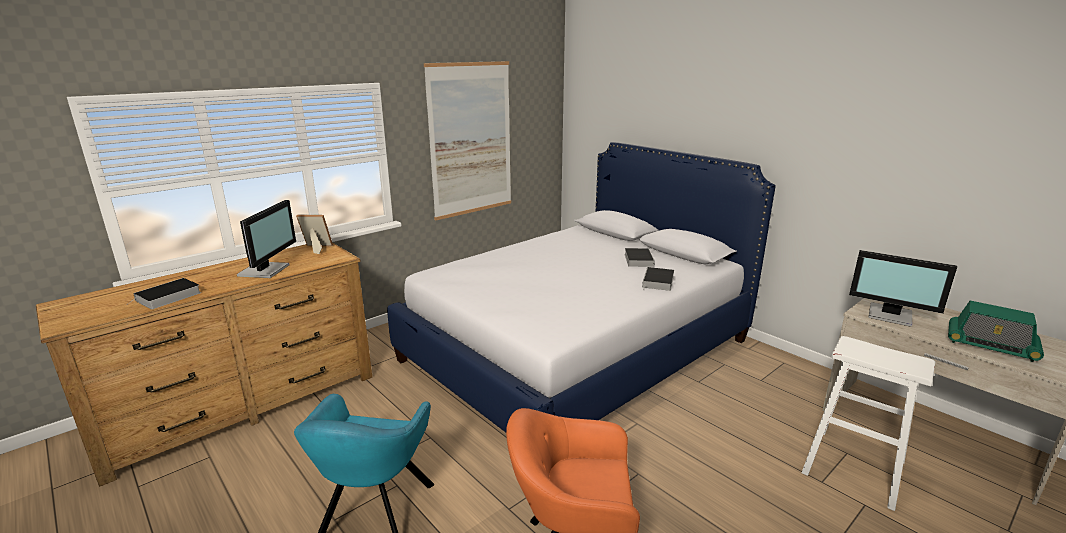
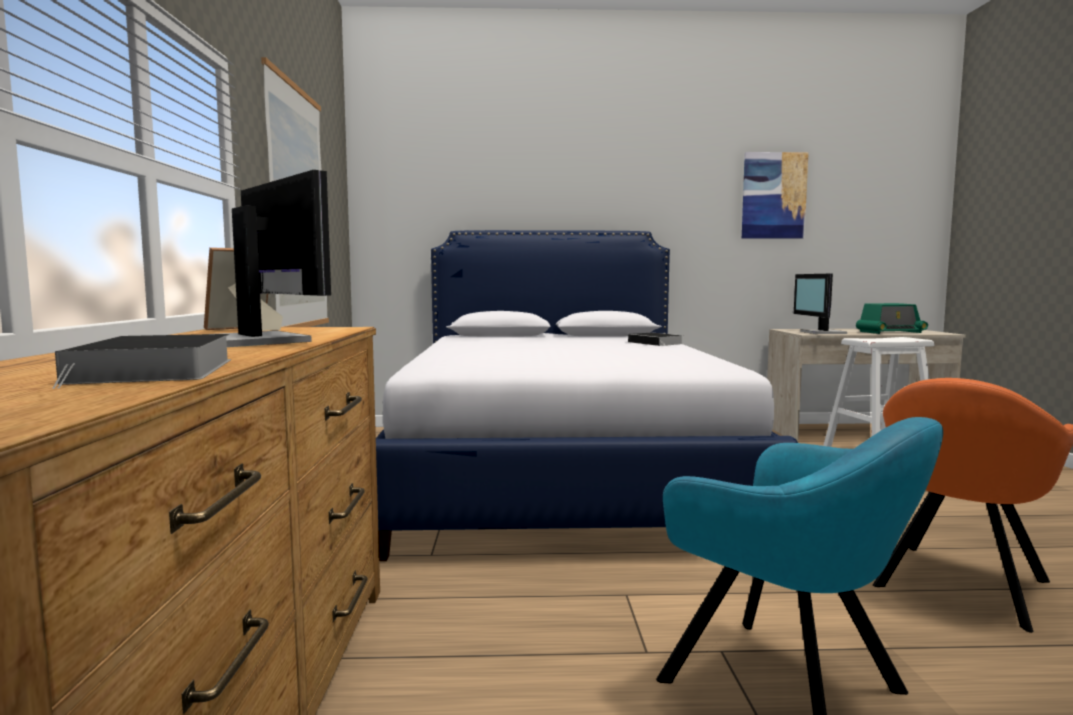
camera: 50 degrees left, 15 degrees down
(638, 259) = (589, 339): book -> none
(890, 316) = (821, 332): monitor -> monitor turned 105 degrees clockwise
(916, 142) = (774, 195): none -> picture

